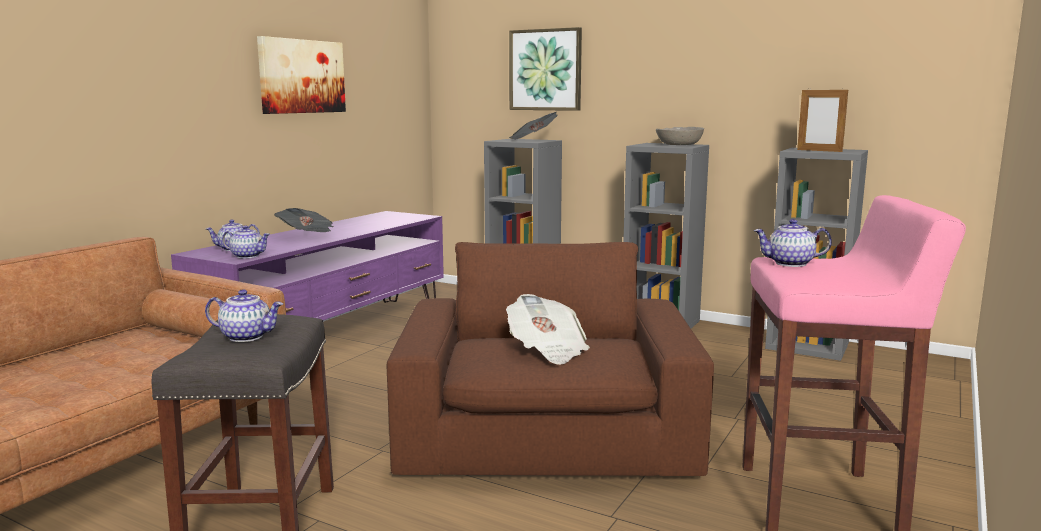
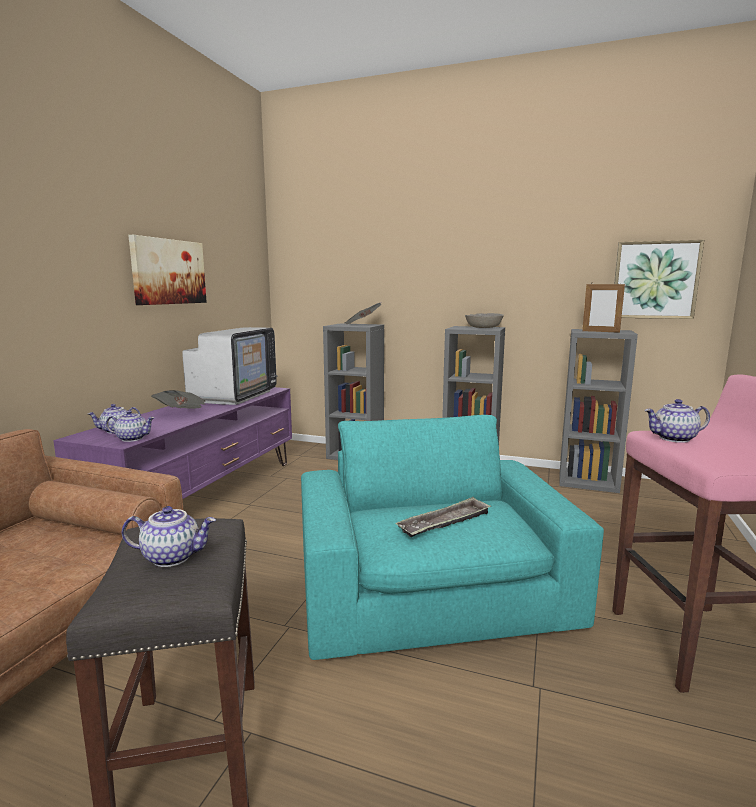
camera: 10 degrees left, 0 degrees up
(373, 221) = (234, 396): none -> television
(545, 70) = (369, 268): picture -> picture (655, 280)
(547, 350) = (445, 523): newspaper -> tray
(547, 435) = (432, 591): brown armchair -> turquoise armchair

